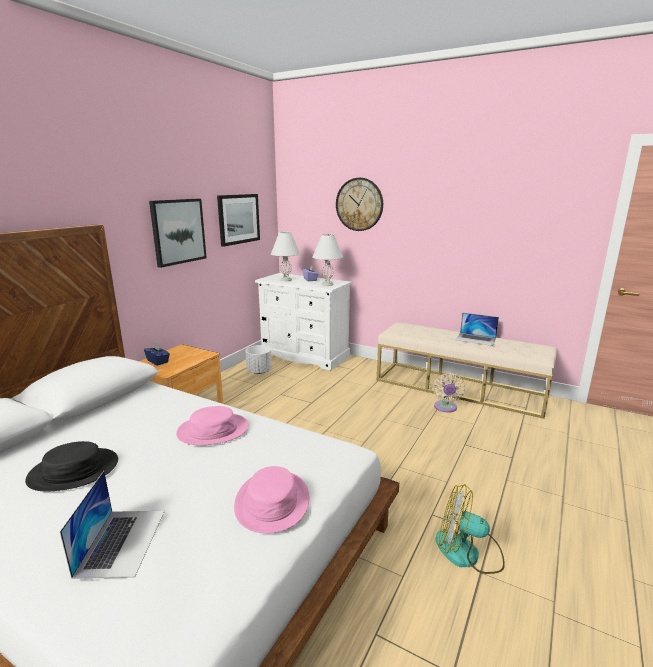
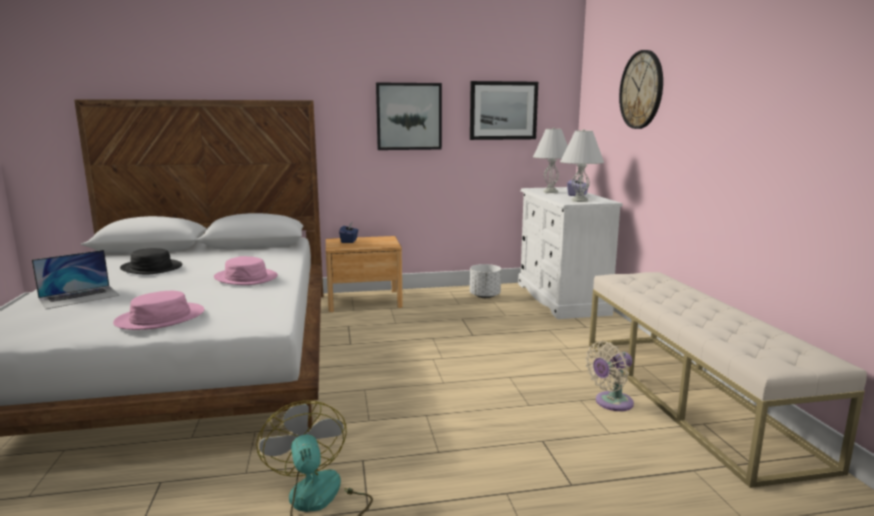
camera: 50 degrees right, 5 degrees down
(475, 339) = (718, 314): laptop -> none

